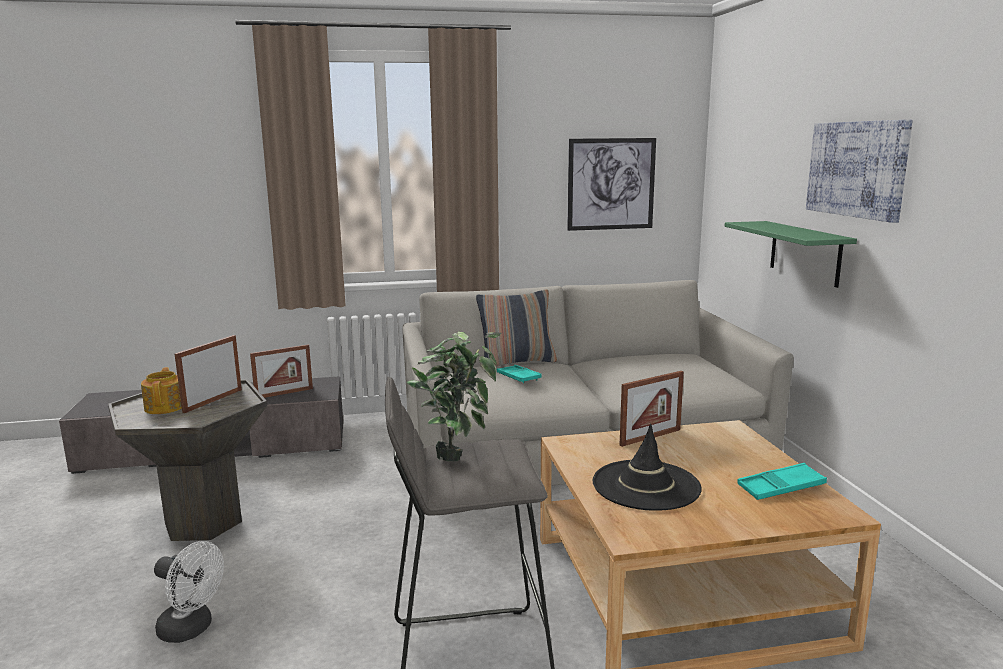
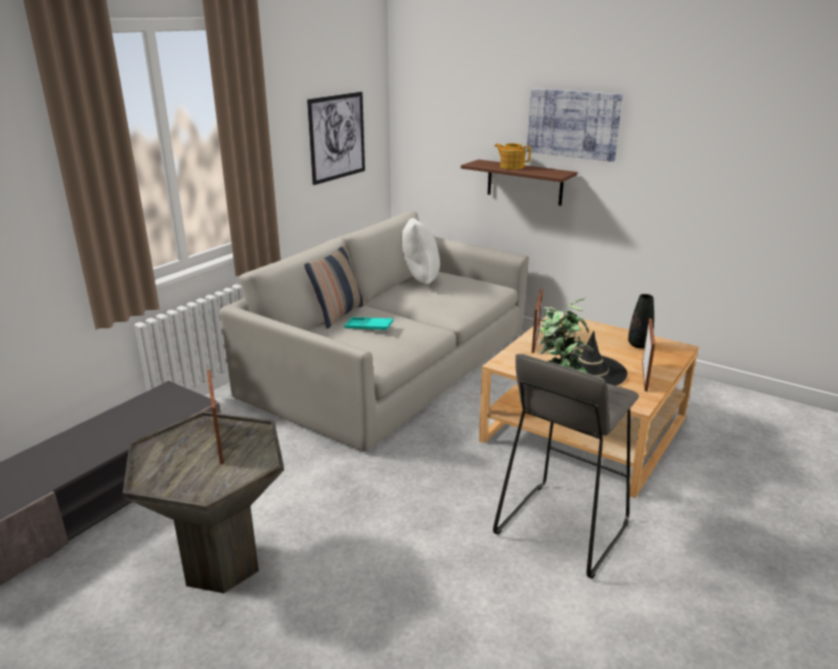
camera: 45 degrees left, 10 degrees up
(166, 407) = (188, 467): teapot -> teapot (511, 166)
(192, 629) = (378, 628): white fan -> none
(284, 393) = (151, 417): picture frame -> picture frame (644, 376)
(652, 357) = (419, 281): none -> white pillow
(781, 487) = (639, 345): turquoise tray -> black vase
(804, 253) = (524, 182): green shelf -> brown shelf

